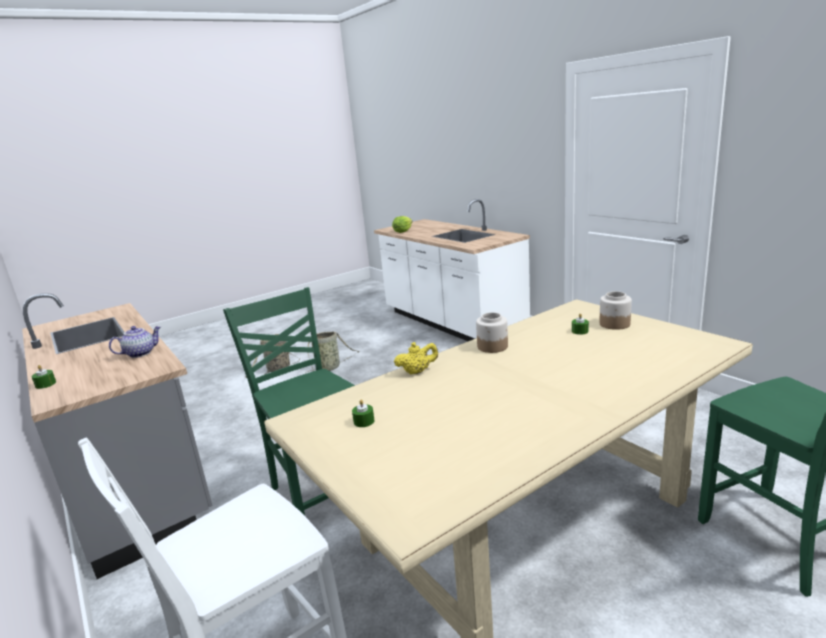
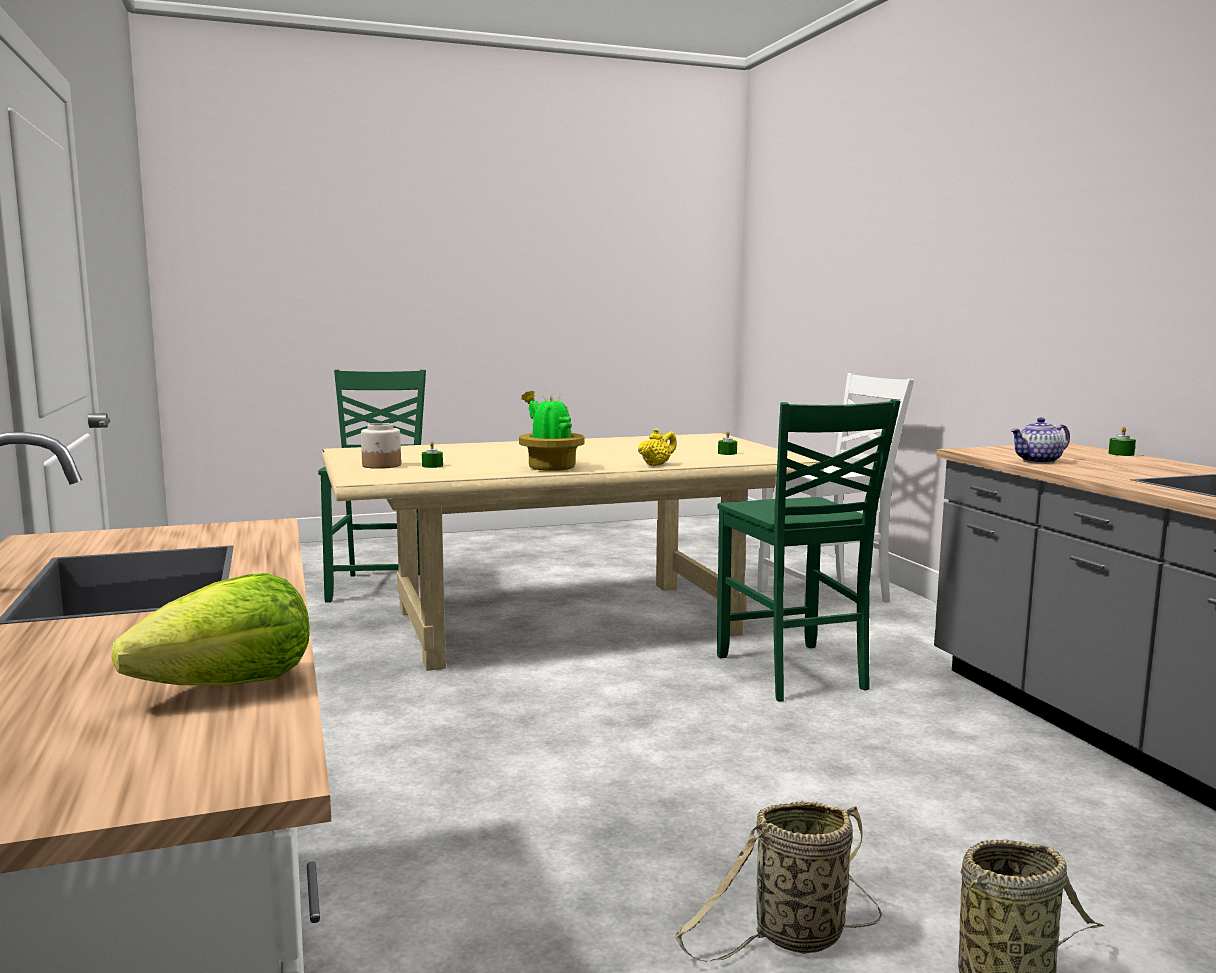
camera: 165 degrees left, 10 degrees down
(417, 372) = (656, 464): yellow teapot -> yellow teapot turned 135 degrees clockwise
(493, 346) = (550, 468): jar -> potted plant

